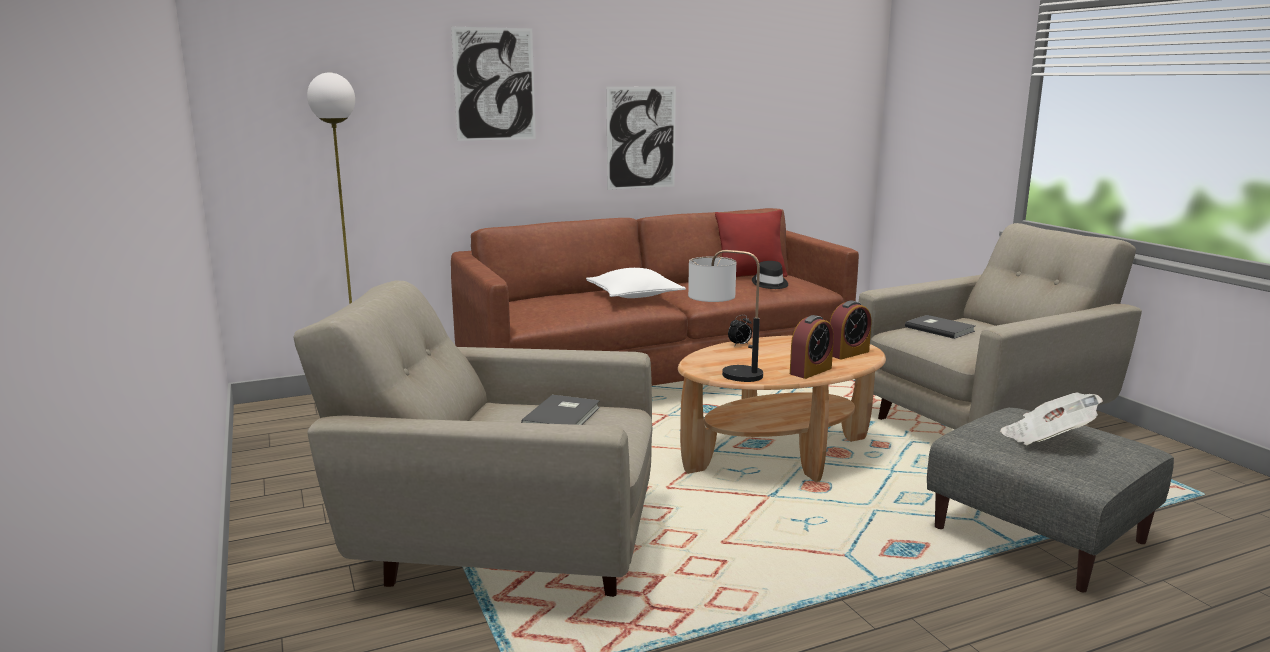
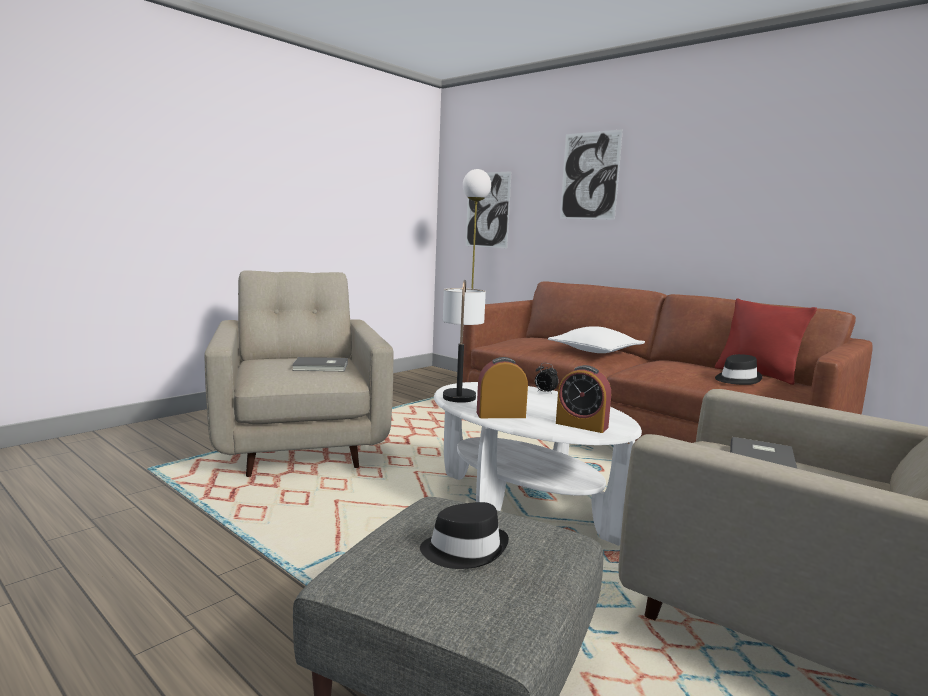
camera: 65 degrees right, 5 degrees down
(641, 138) = (711, 223): picture -> picture (487, 210)
(778, 456) = (523, 507): brown coffee table -> white coffee table
(810, 371) = (501, 415): alarm clock -> alarm clock turned 150 degrees clockwise
(1046, 439) = (465, 550): newspaper -> black hat

